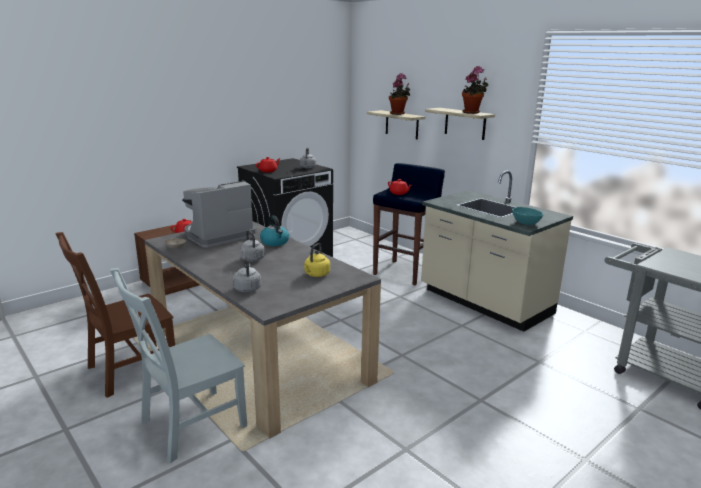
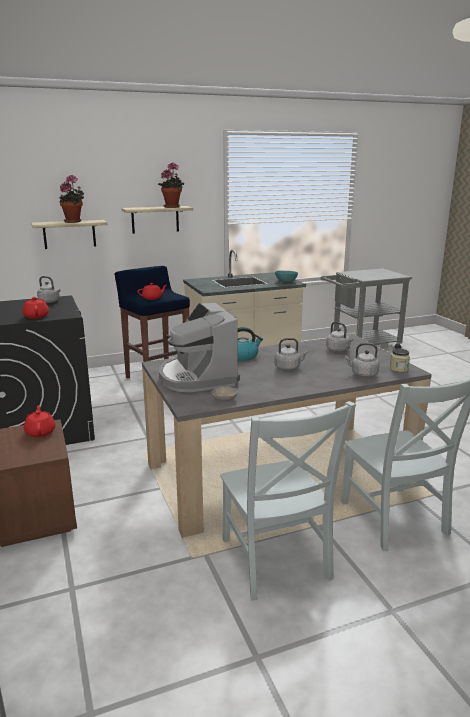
camera: 70 degrees left, 0 degrees up
(128, 370) = (276, 562): brown chair -> grey chair
(271, 304) = (398, 369): none -> jar
(316, 274) = (338, 350): yellow kettle -> grey kettle

